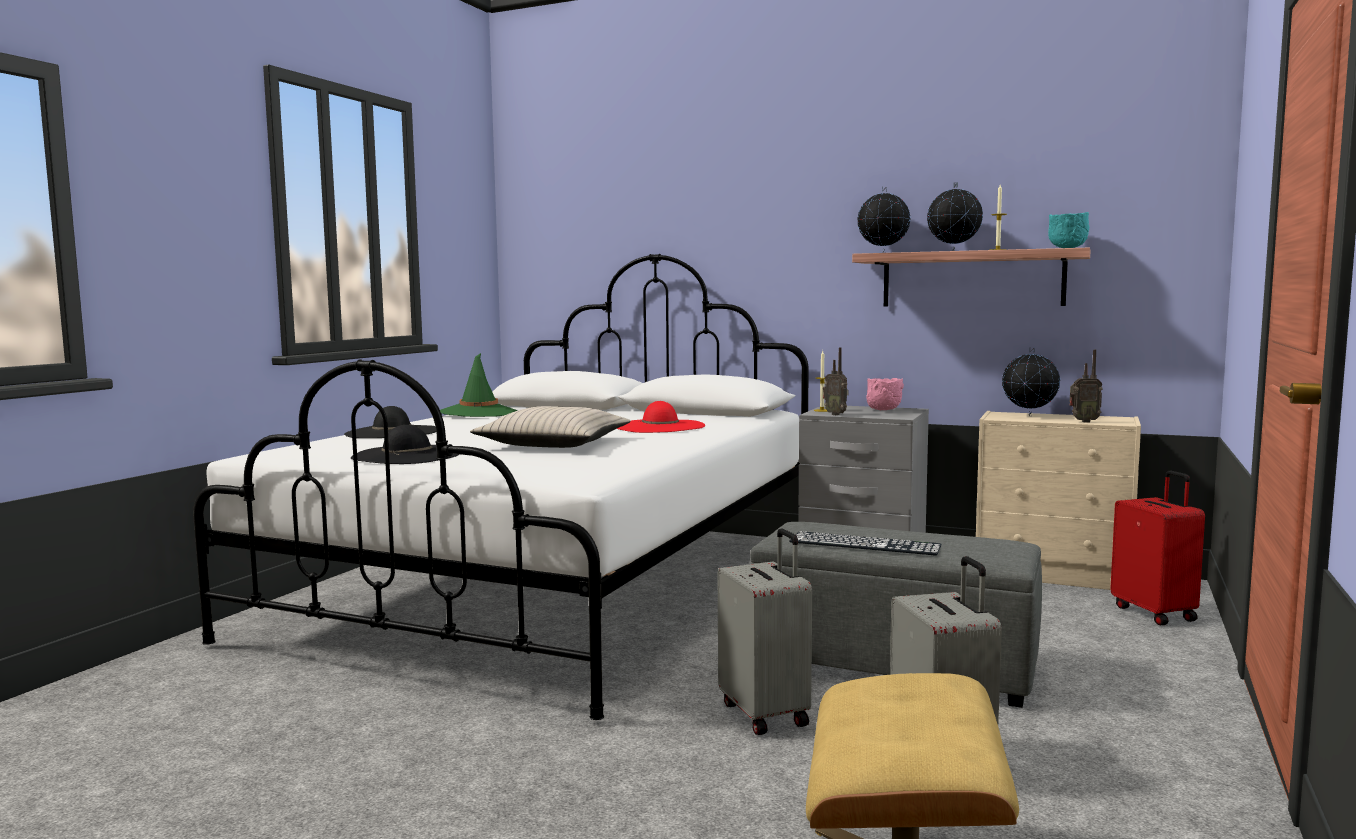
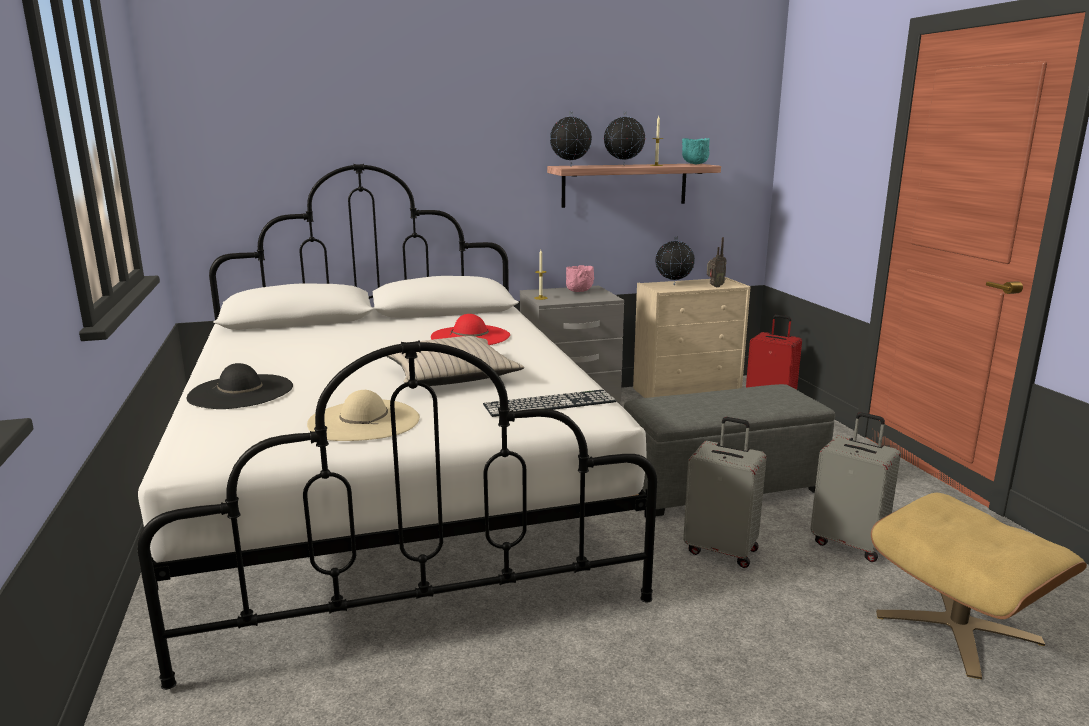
camera: 40 degrees left, 10 degrees up
(407, 455) = (364, 421): black hat -> beige hat
(479, 413) = (247, 346): green hat -> none
(836, 414) = (563, 301): radio -> none
(864, 544) = (721, 409): keyboard -> keyboard (549, 403)

